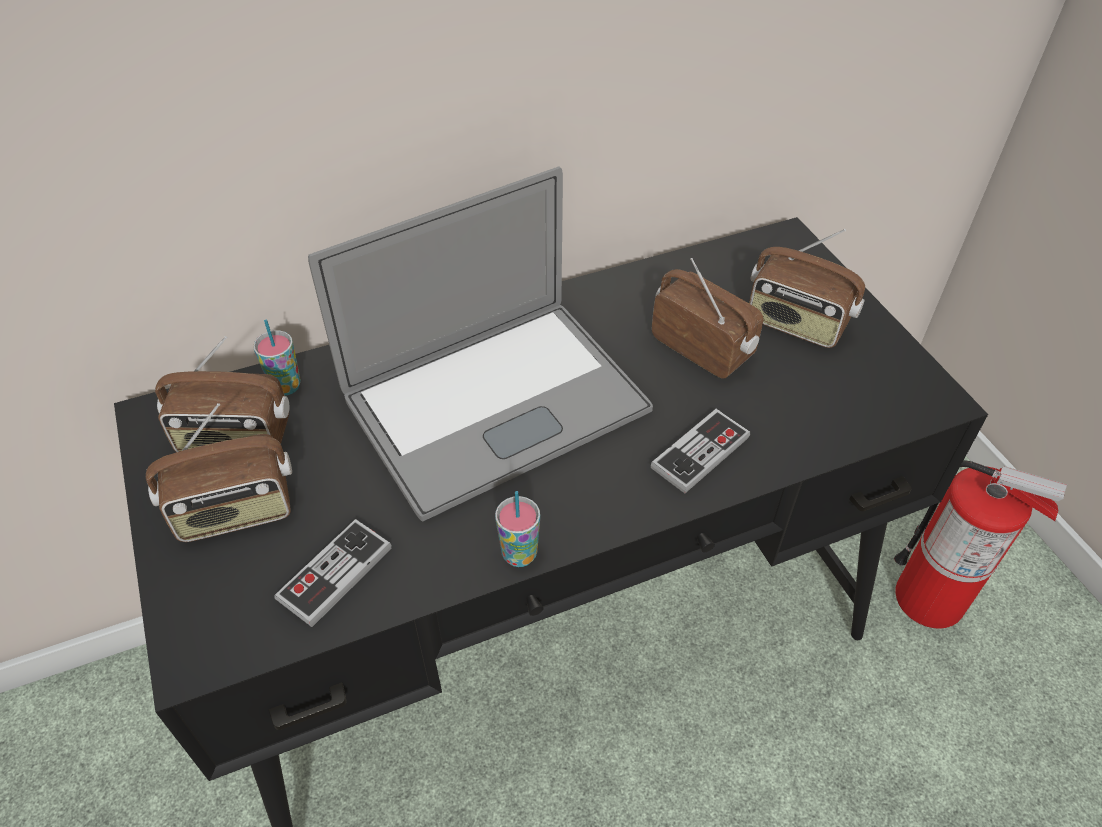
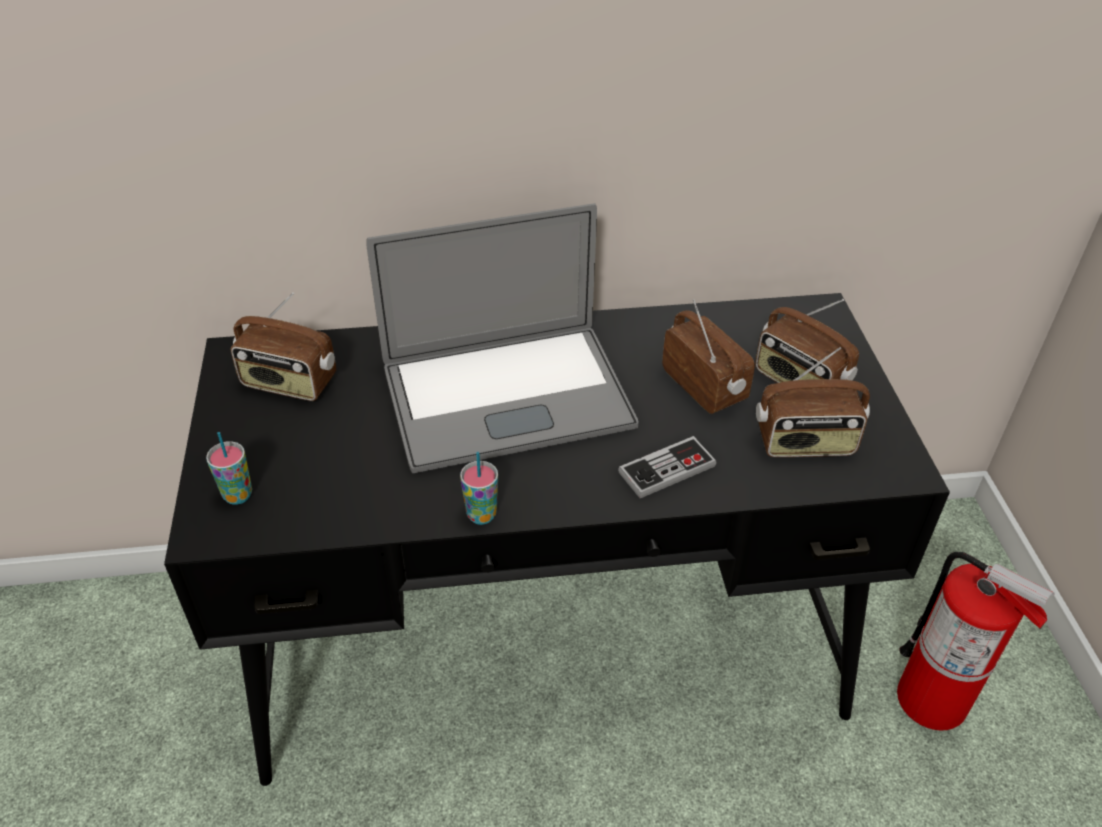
camera: 15 degrees right, 5 degrees down
(235, 512) = (270, 436): radio -> radio (805, 444)
(286, 386) = (342, 351): cup -> cup (238, 495)
(335, 574) = (330, 497): game controller -> none

